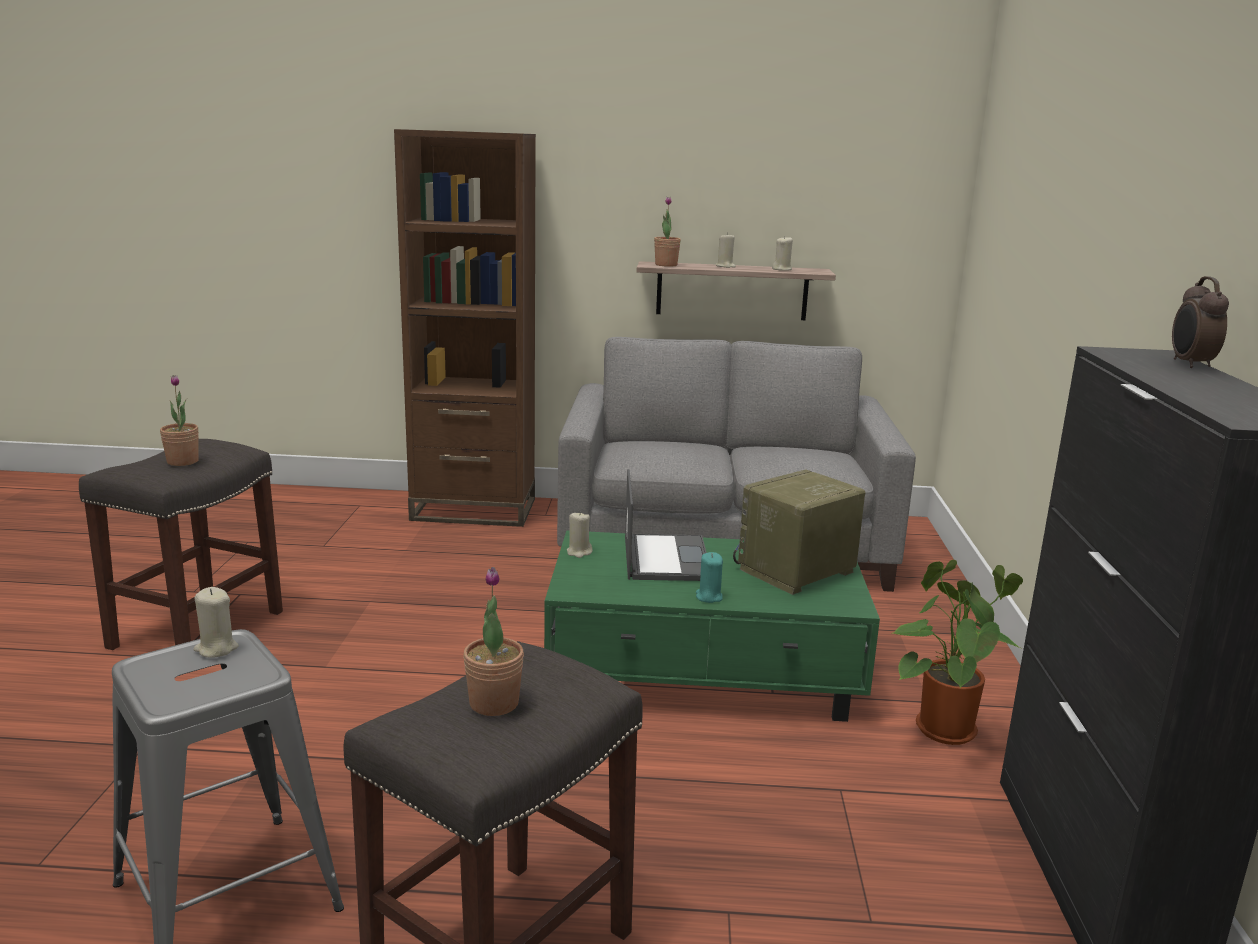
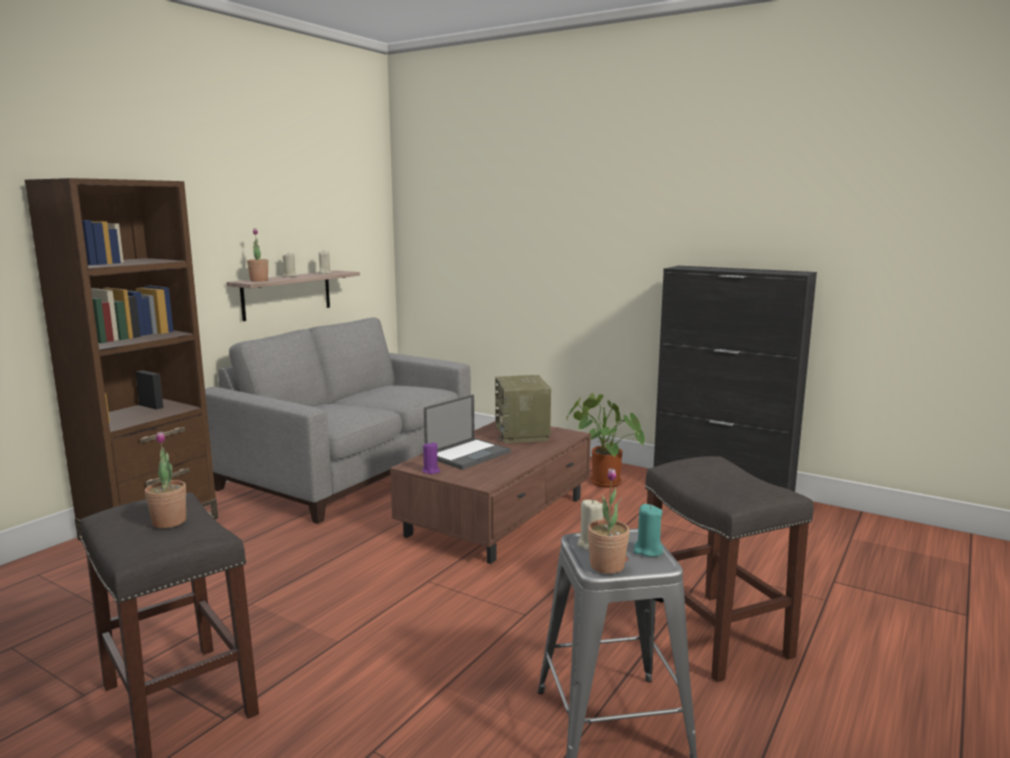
camera: 60 degrees left, 5 degrees down
(494, 703) = (724, 479): potted plant -> potted plant (607, 565)
(579, 552) = (431, 471): beige candle -> purple candle
(665, 558) = (468, 454): laptop -> laptop turned 105 degrees clockwise
(705, 672) = (498, 516): green coffee table -> brown coffee table
(708, 597) = (531, 456): turquoise candle -> turquoise candle (647, 550)
(1190, 364) = (707, 267): alarm clock -> none

